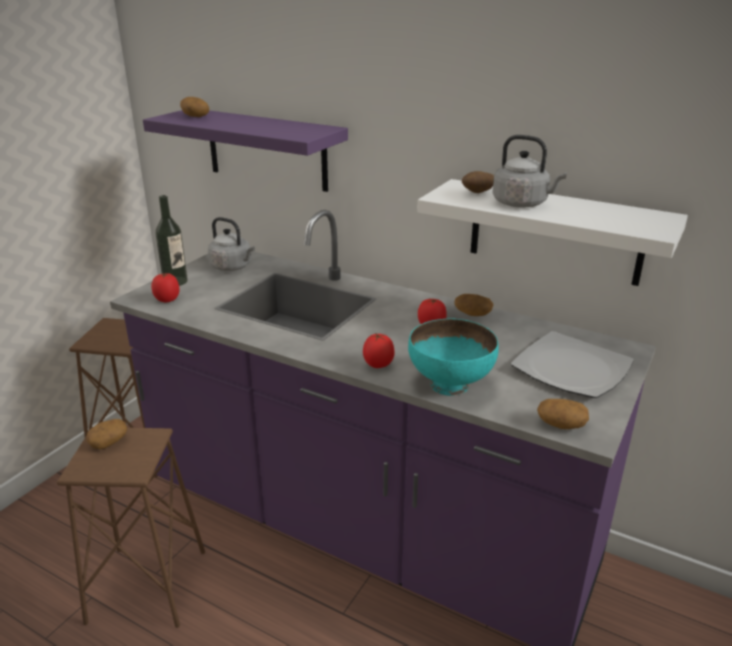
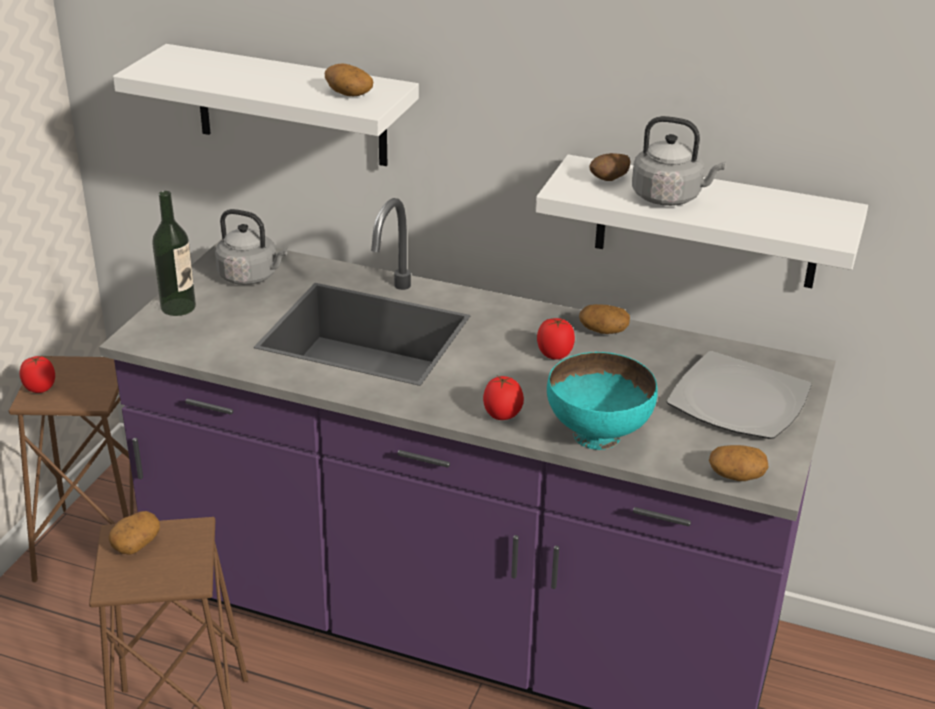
camera: 10 degrees left, 5 degrees up
(167, 300) = (181, 338): tomato -> tomato (40, 388)
(195, 116) = (187, 65): potato -> potato (348, 93)
(266, 149) = (291, 106): purple shelf -> white shelf

